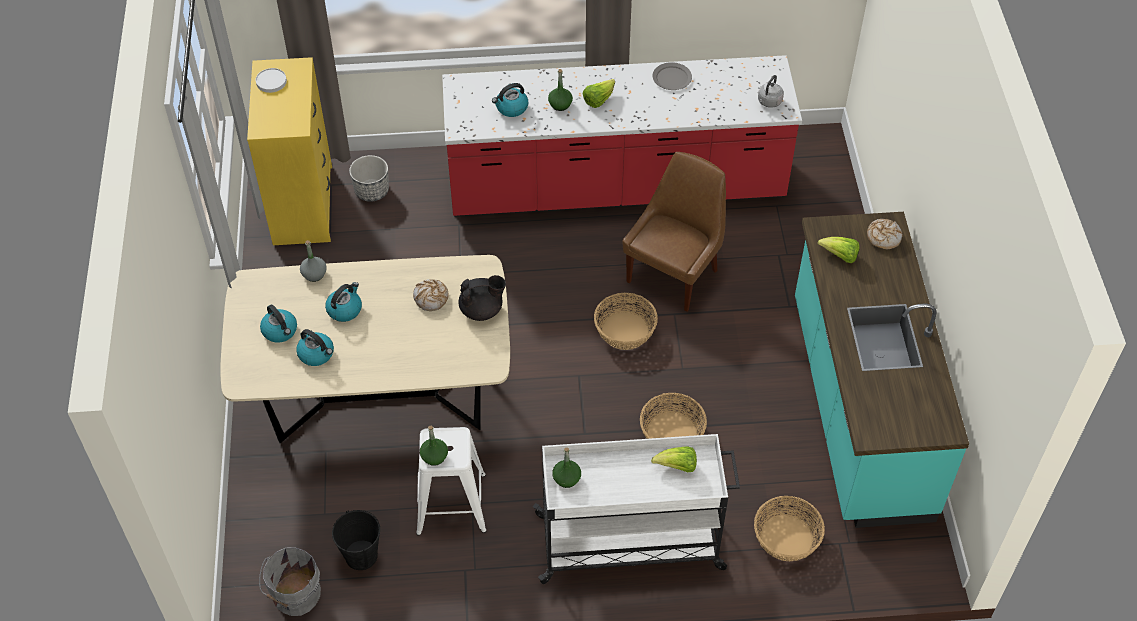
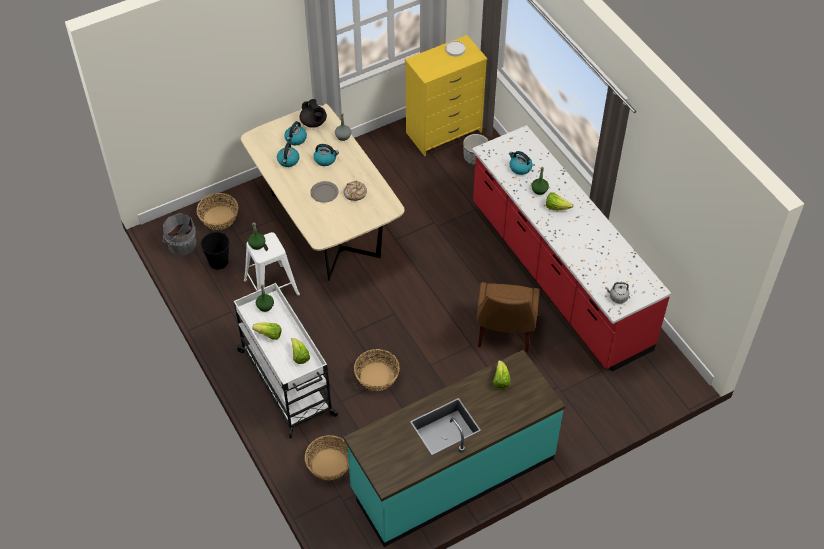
camera: 65 degrees right, 0 degrees up
(482, 310) = (359, 219): black teapot -> black teapot (314, 123)
(621, 491) = (269, 335): none -> lettuce
(625, 331) = (442, 324): basket -> basket (219, 218)
(672, 78) = (603, 238): grey plate -> grey plate (324, 193)
(674, 274) = (504, 333): brown chair -> brown chair turned 90 degrees clockwise
(883, 237) = (533, 400): bread -> none

